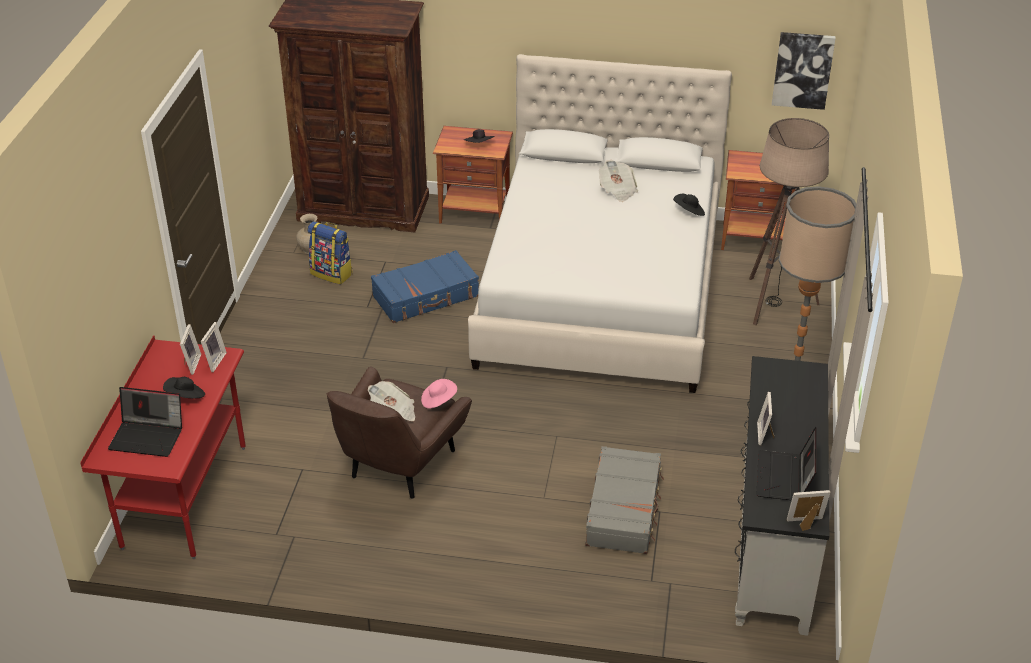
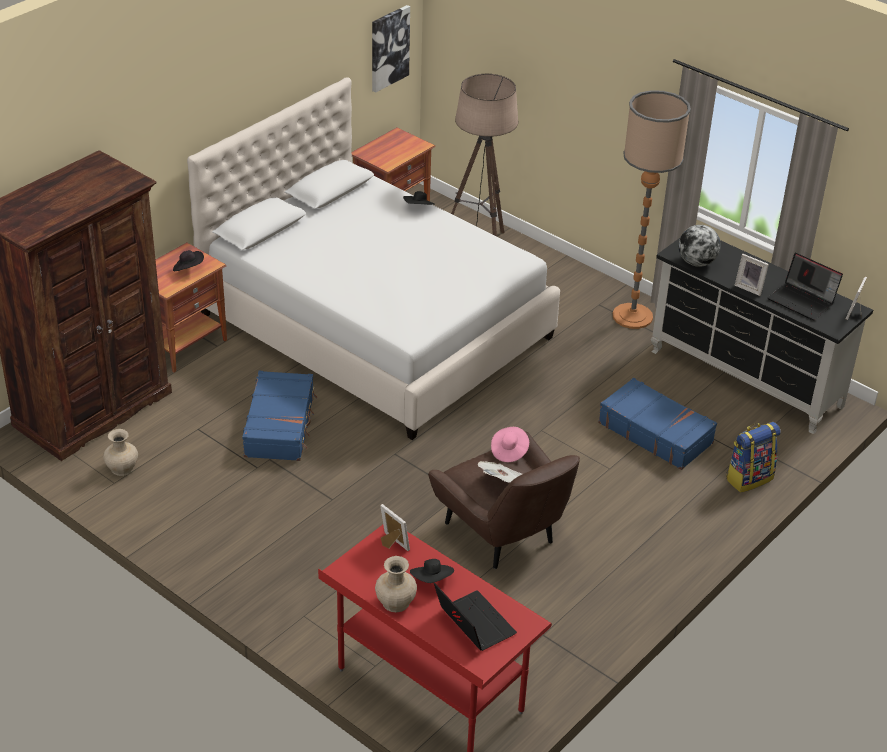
camera: 60 degrees left, 0 degrees up
(147, 388) = (395, 602): none -> beige vase
(148, 436) = (472, 623): laptop -> laptop turned 75 degrees counterclockwise
(190, 364) = (382, 561): picture frame -> none
(332, 273) = (179, 470): backpack -> backpack (749, 478)
(617, 190) = (349, 227): newspaper -> none
(624, 509) = (655, 432): grey suitcase -> blue suitcase
(768, 385) = (696, 262): none -> globe

